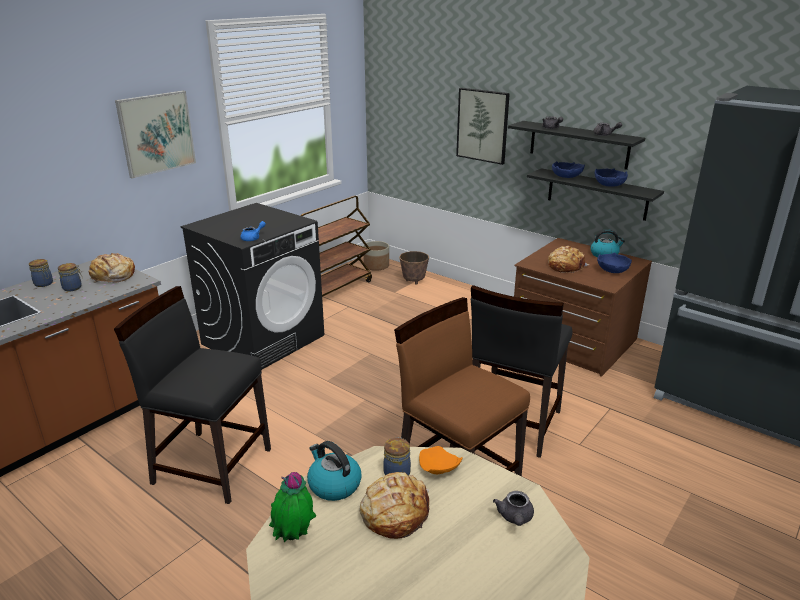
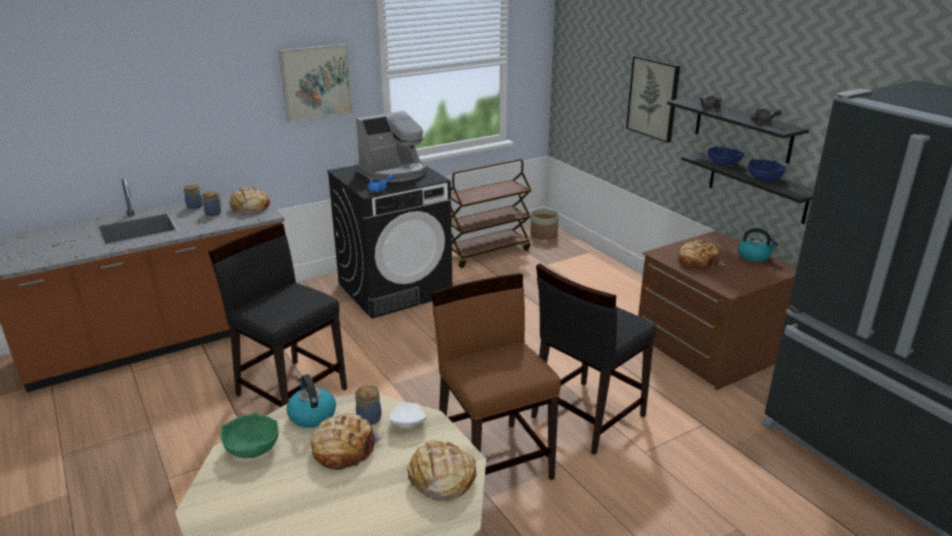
camera: 20 degrees right, 0 degrees up
(254, 220) = (393, 172): none -> coffee machine
(294, 539) = (252, 448): potted plant -> green bowl
(413, 281) = (573, 256): planter -> none
(438, 468) = (407, 423): orange plate -> white plate
(515, 518) = (441, 479): grey teapot -> bread
(612, 270) = (749, 275): blue bowl -> none

